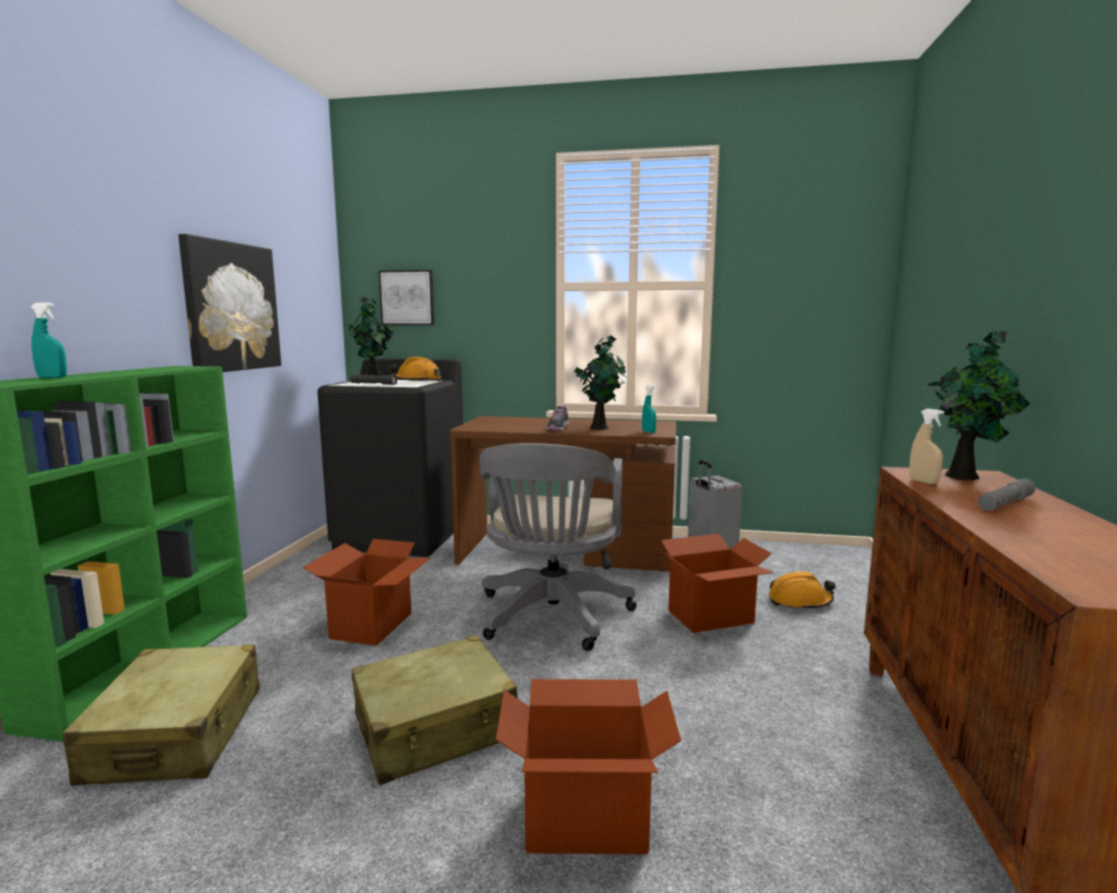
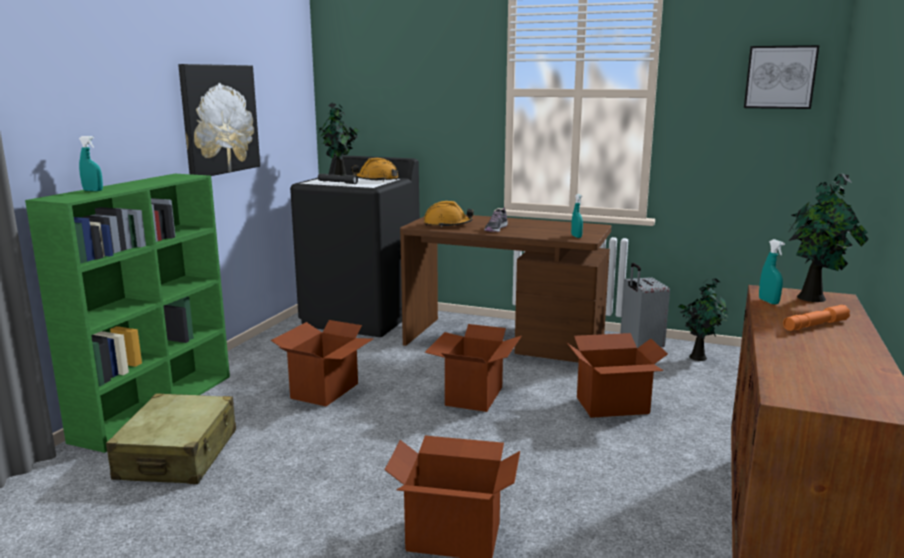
camera: 10 degrees right, 5 degrees up
(407, 298) = (372, 100): picture -> picture (780, 77)
(435, 728) = (360, 468): beige suitcase -> none
(552, 618) = (473, 396): grey office chair -> cardboard box
(600, 427) = (535, 229): potted plant -> potted plant (698, 357)
(800, 601) = (702, 399): orange hard hat -> orange hard hat (447, 225)
(923, 482) = (768, 301): beige spray bottle -> turquoise spray bottle
(1005, 503) = (815, 325): grey flashlight -> orange flashlight

